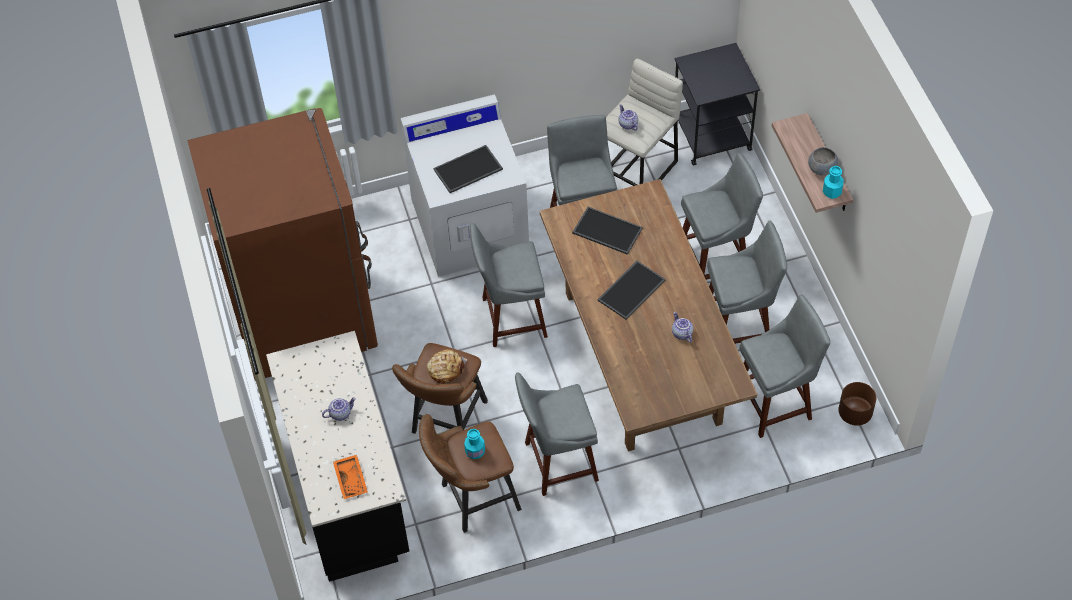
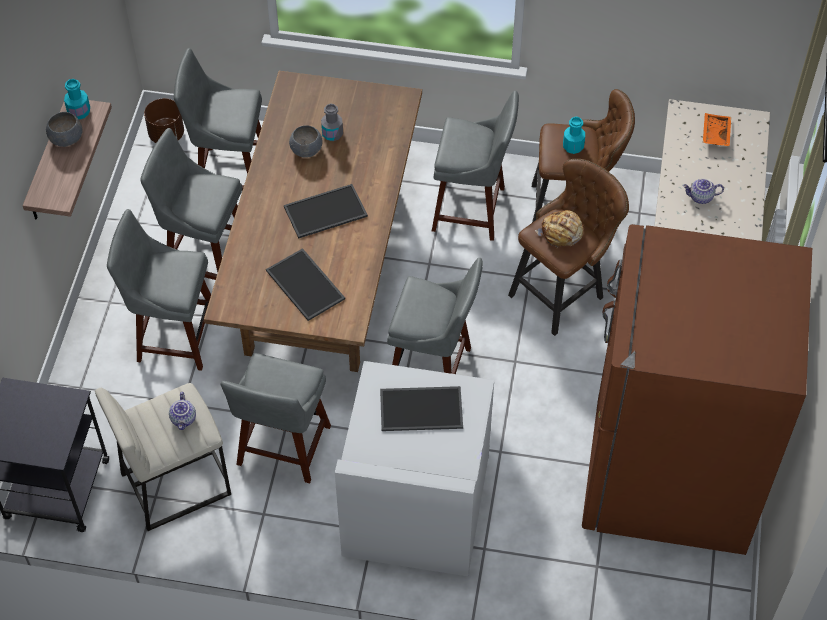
camera: 155 degrees left, 0 degrees up
(671, 355) = (332, 134): none -> grey bottle
(681, 333) = (307, 150): teapot -> grey bowl

